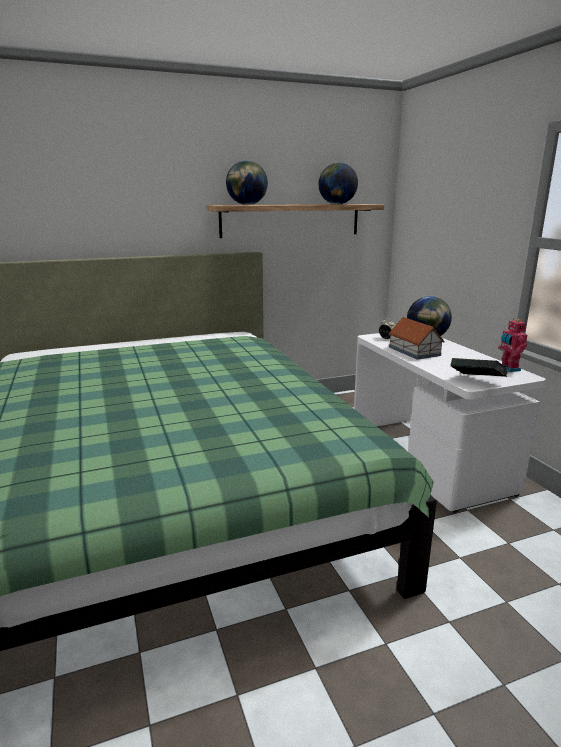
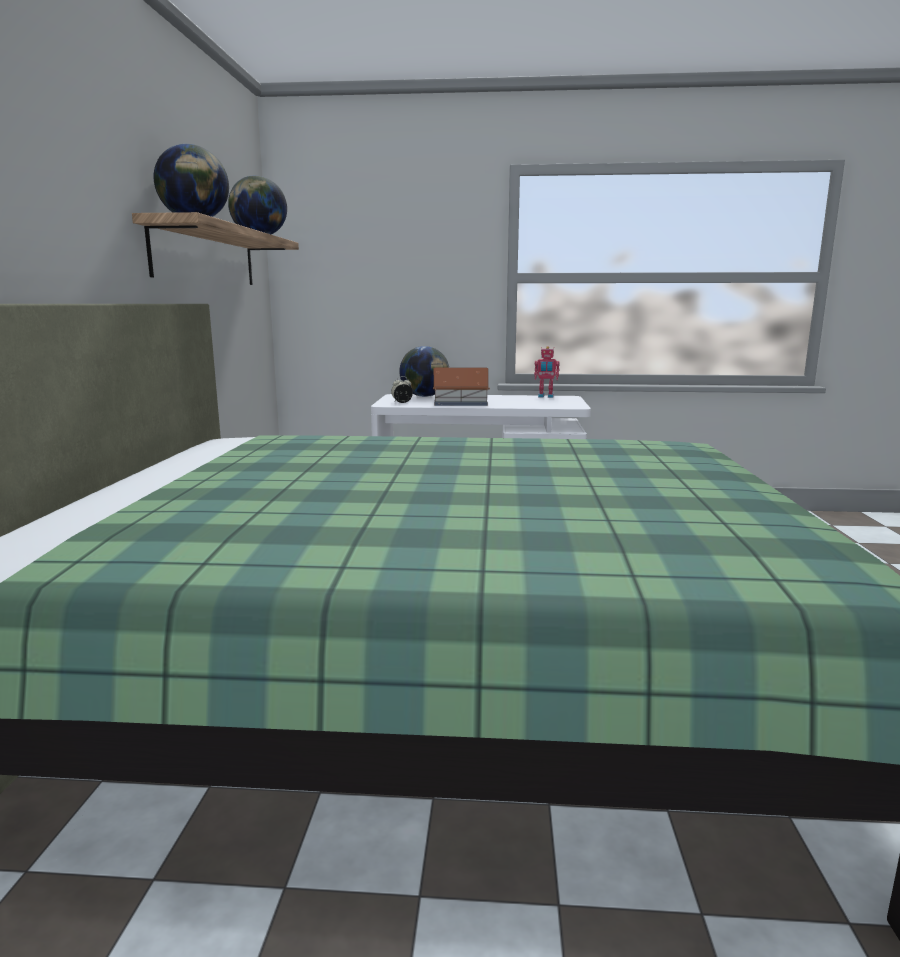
camera: 65 degrees left, 5 degrees down
(477, 381) = (567, 404): book -> none

